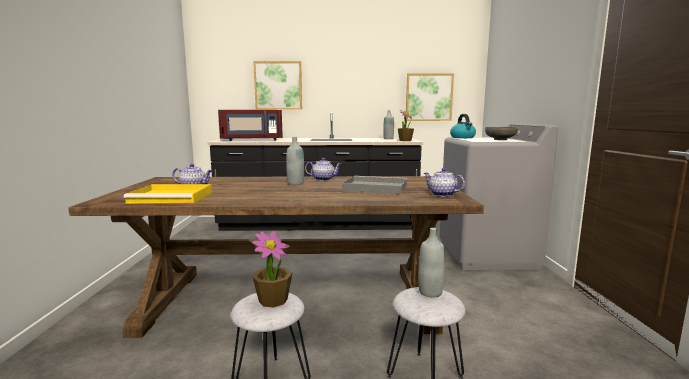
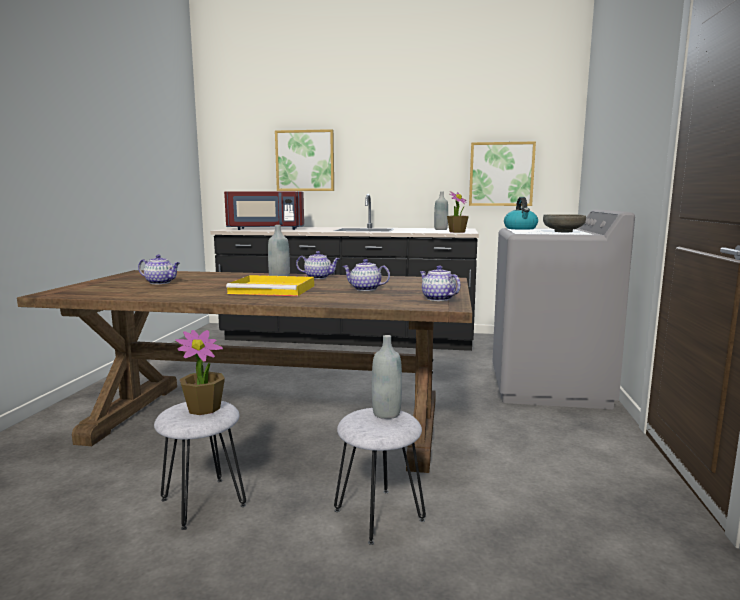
camera: 10 degrees right, 0 degrees up
(173, 197) = (128, 291): yellow tray -> yellow tray (274, 289)
(374, 188) = (364, 289): grey tray -> teapot

